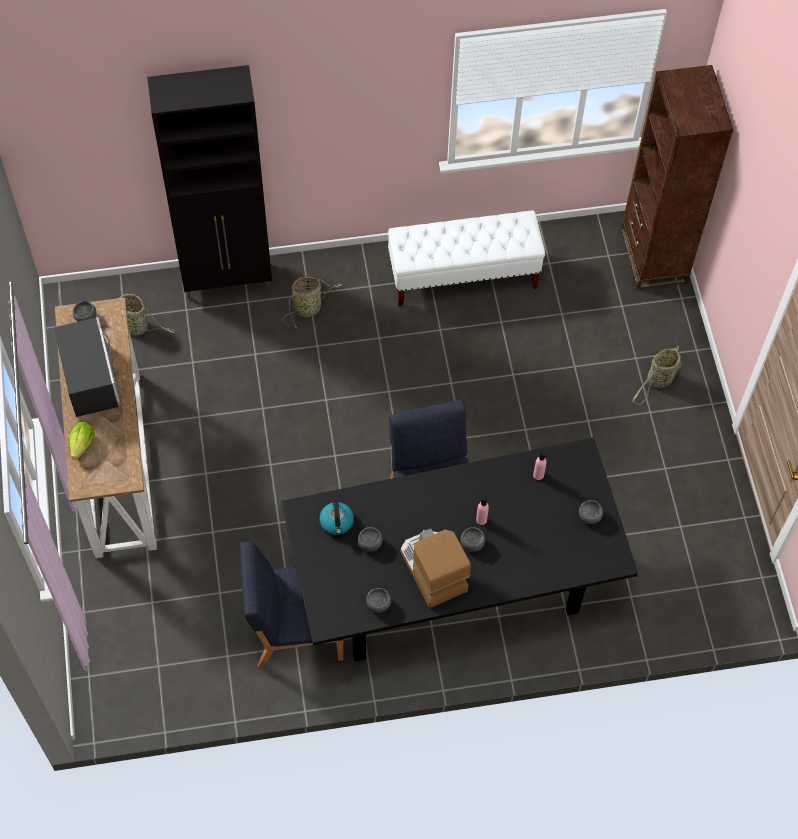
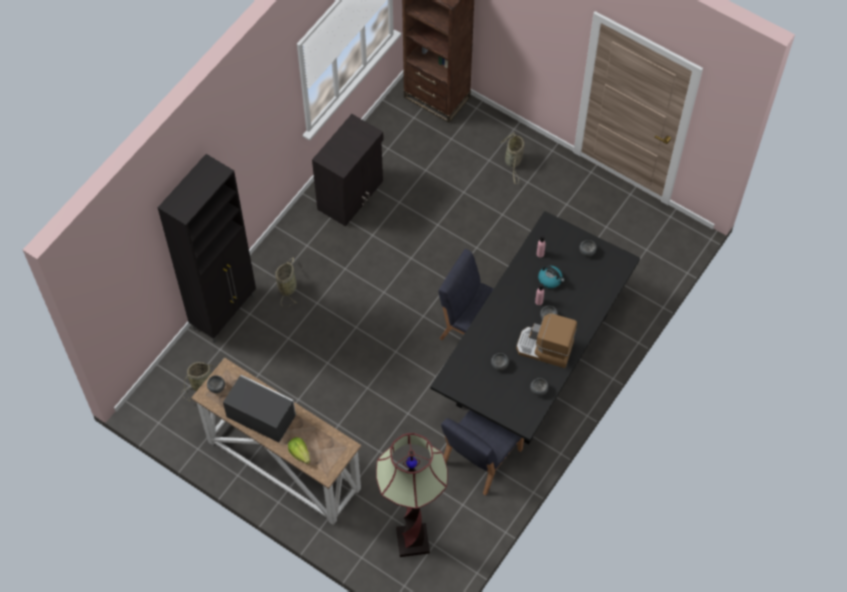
camera: 45 degrees left, 0 degrees up
(144, 643) = (412, 541): none -> floor lamp
(337, 522) = (471, 370): kettle -> kettle (550, 279)
(463, 276) = (351, 195): white bench -> black cabinet

